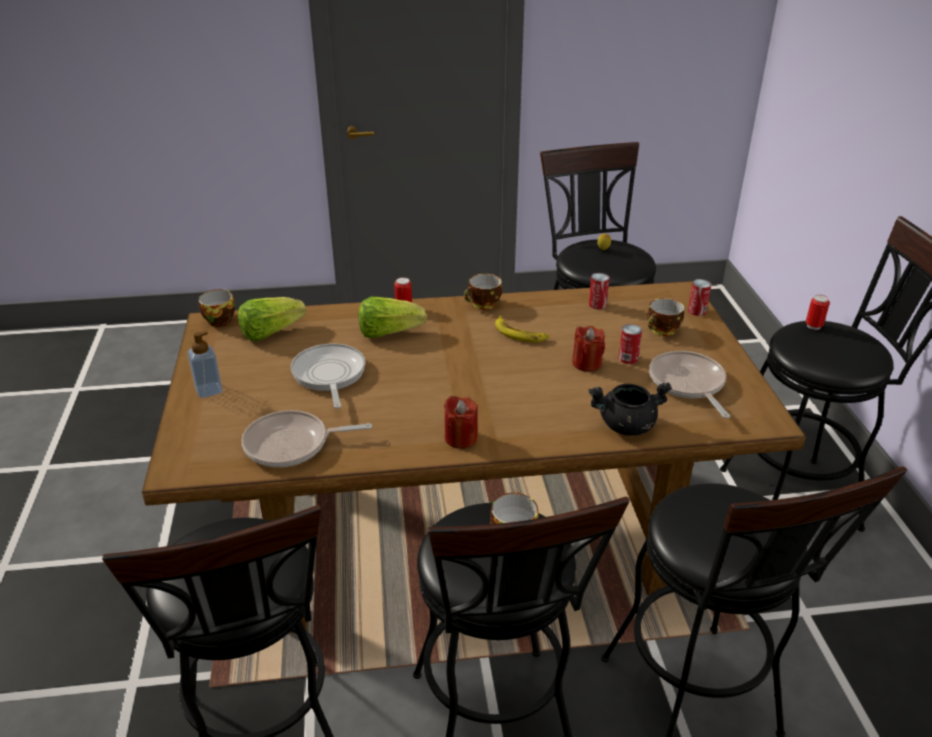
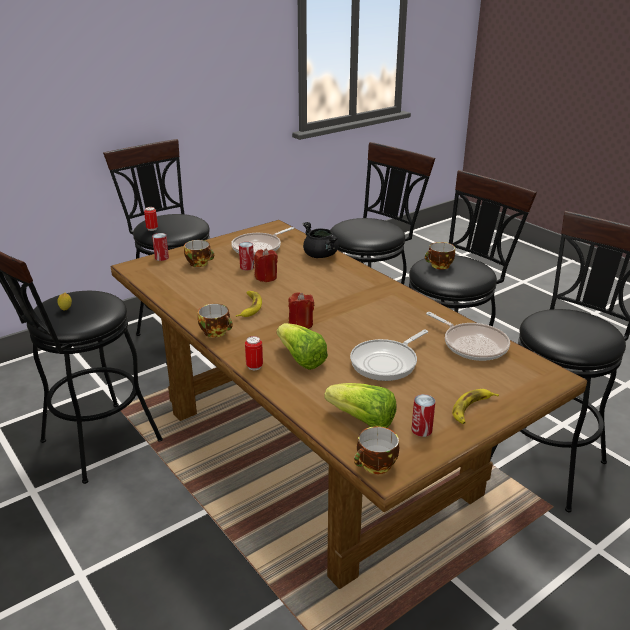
camera: 120 degrees left, 5 degrees down
(209, 390) = (472, 409): soap dispenser -> banana
(461, 438) = (390, 294): red candle -> red candle (301, 324)
(597, 304) = (178, 290): can -> can (421, 430)

